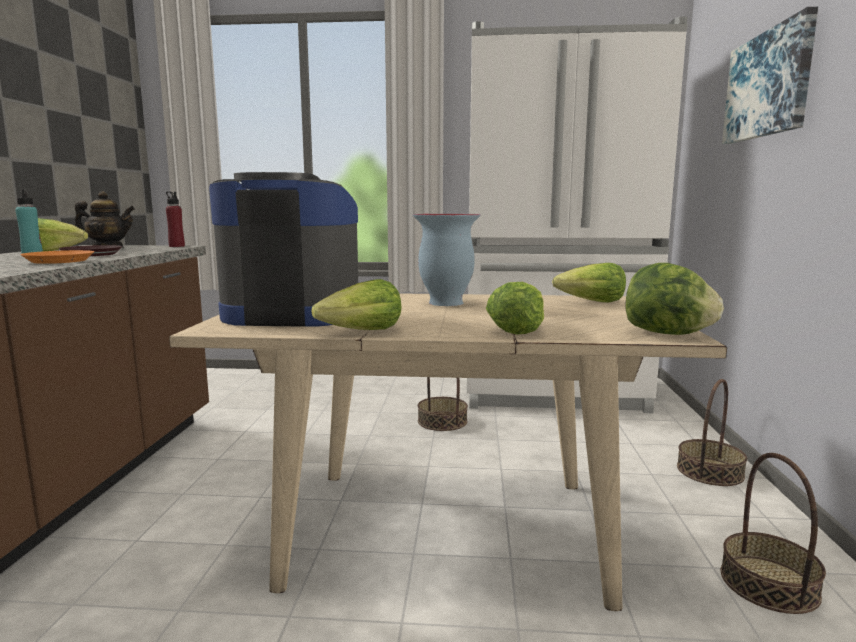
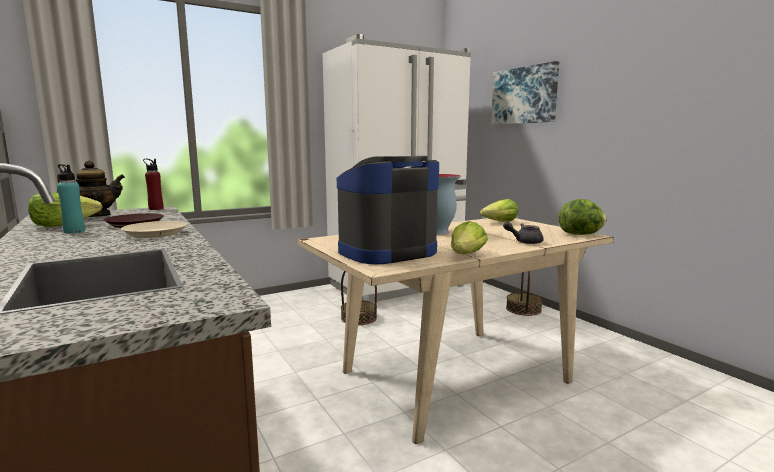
camera: 35 degrees left, 0 degrees up
(58, 261) = (155, 234): orange plate -> beige plate
(517, 329) = (524, 242): lettuce -> grey teapot
(769, 584) = (601, 350): basket -> none

